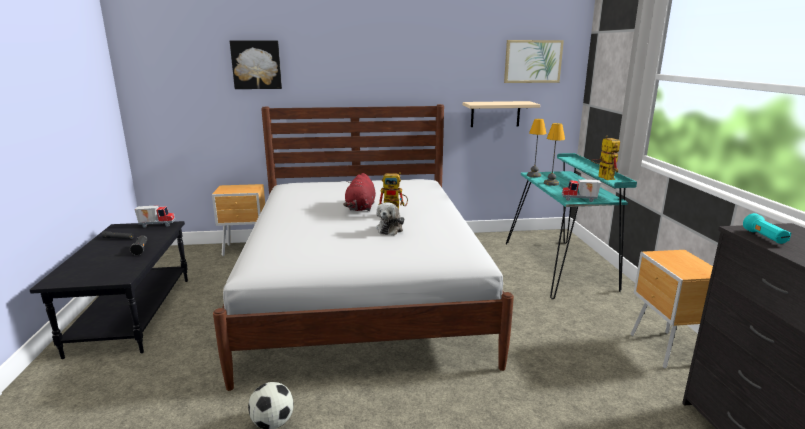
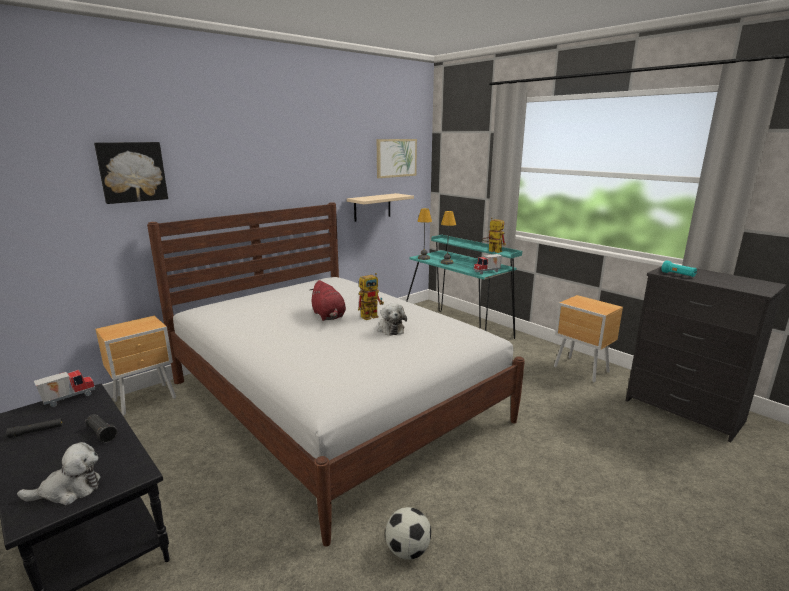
camera: 35 degrees left, 0 degrees up
(85, 274) = (69, 490): none -> plush toy

